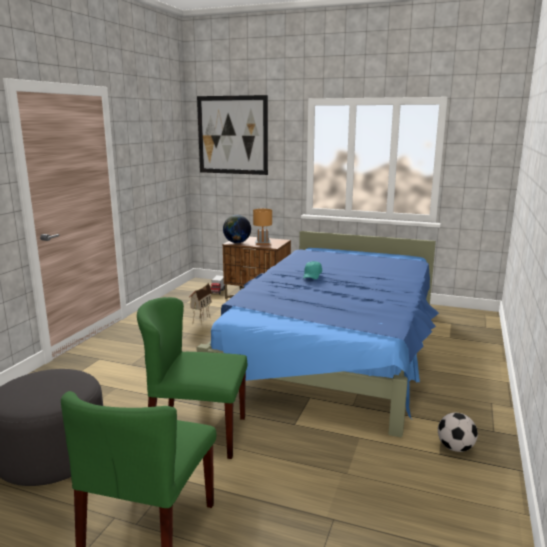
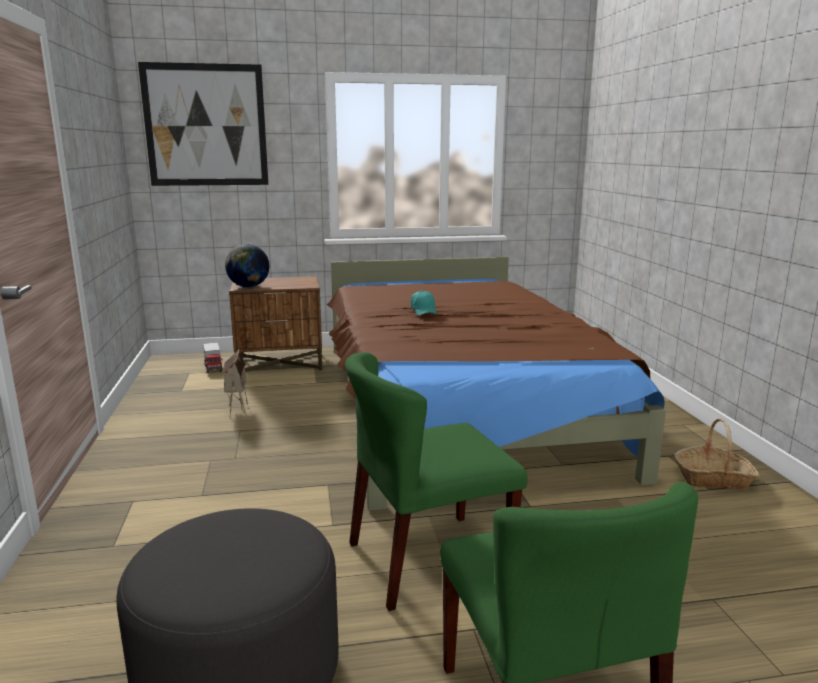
camera: 30 degrees left, 0 degrees up
(262, 243) = (287, 284): brown table lamp -> none
(335, 346) = (457, 404): blue bed -> brown bed
(455, 448) = (713, 478): football -> basket

